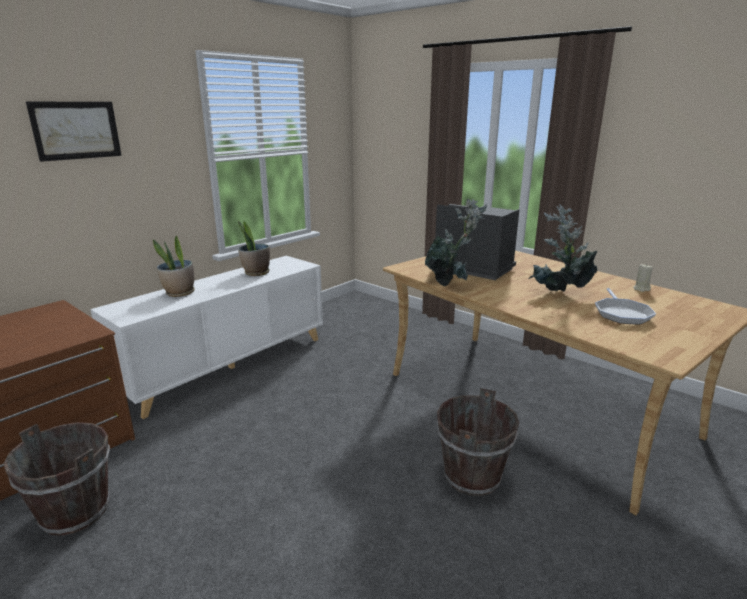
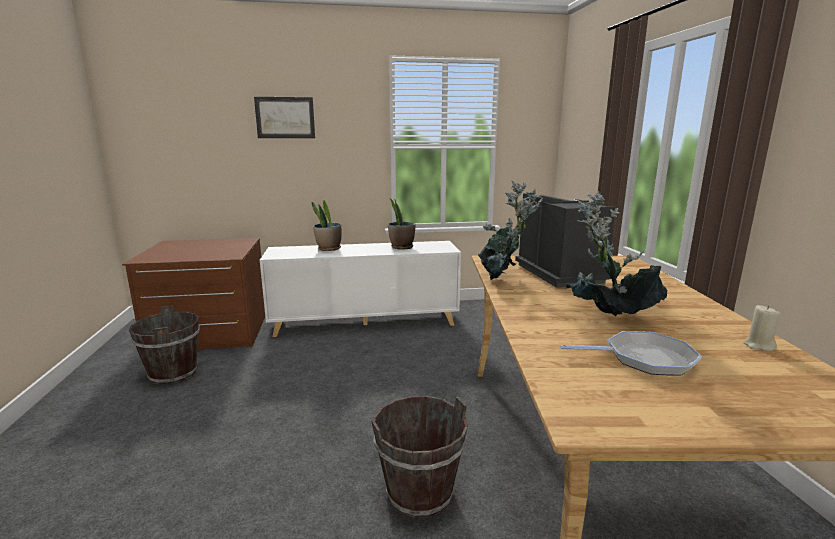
camera: 40 degrees right, 5 degrees down
(621, 314) = (644, 359): frying pan -> frying pan turned 135 degrees counterclockwise

